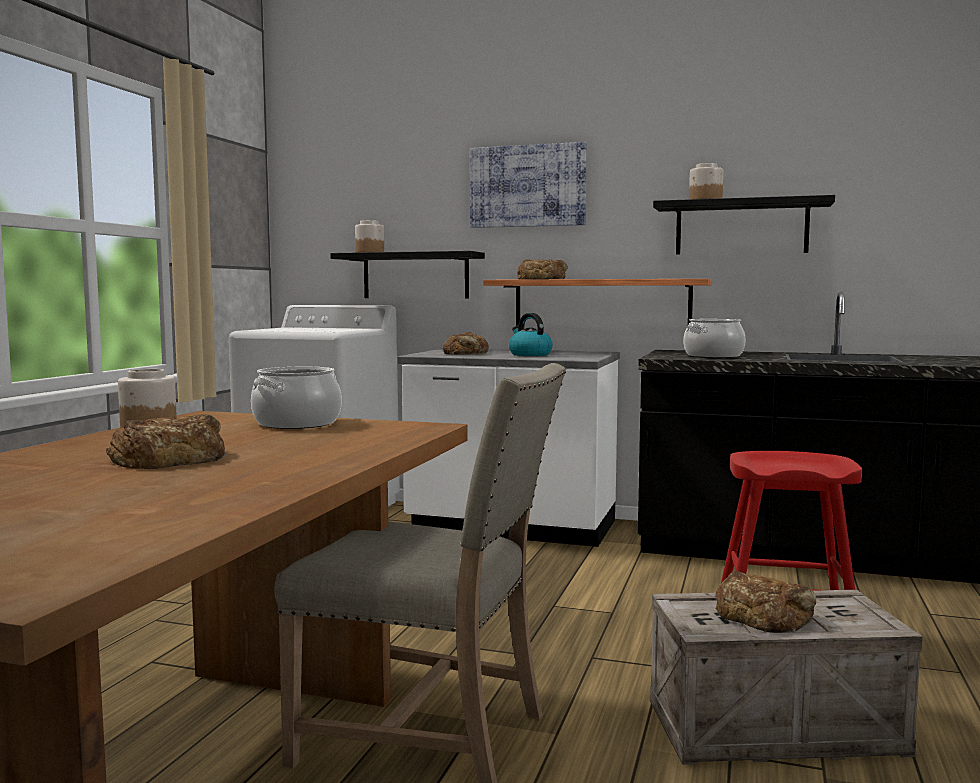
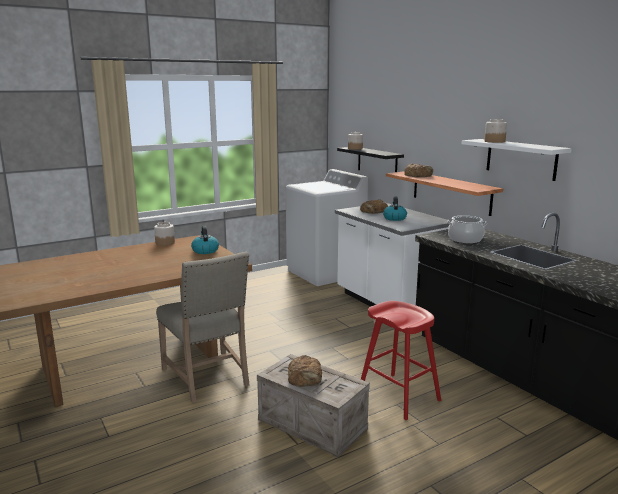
camera: 40 degrees right, 10 degrees up
(170, 458) = (132, 262): bread -> none
(297, 423) = (205, 250): cooking pot -> kettle
(527, 186) = (423, 119): picture -> none
(741, 228) = (521, 159): black shelf -> white shelf

